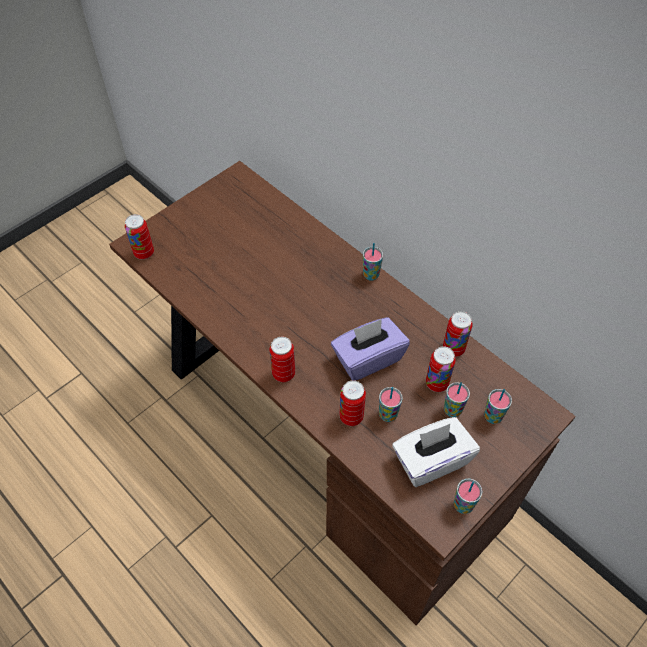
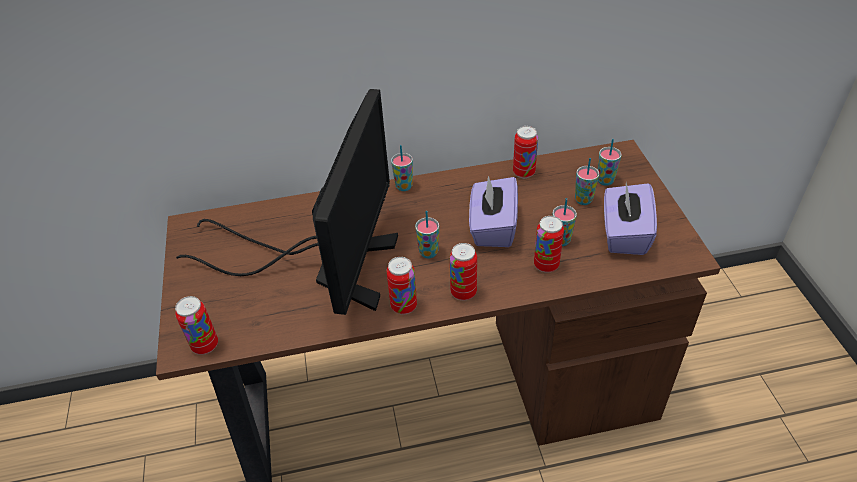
camera: 55 degrees left, 10 degrees down
(255, 275) = (327, 264): none -> monitor
(431, 460) = (624, 234): white tissue box -> purple tissue box
(436, 383) = (550, 197): can -> can (404, 306)
(463, 505) = (677, 234): cup -> cup (428, 252)

